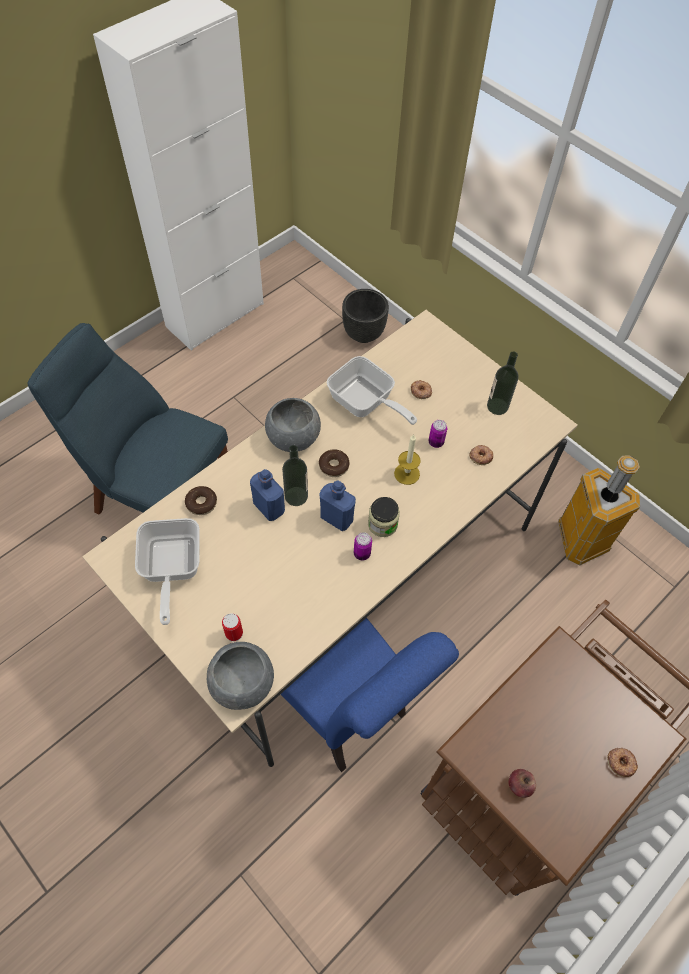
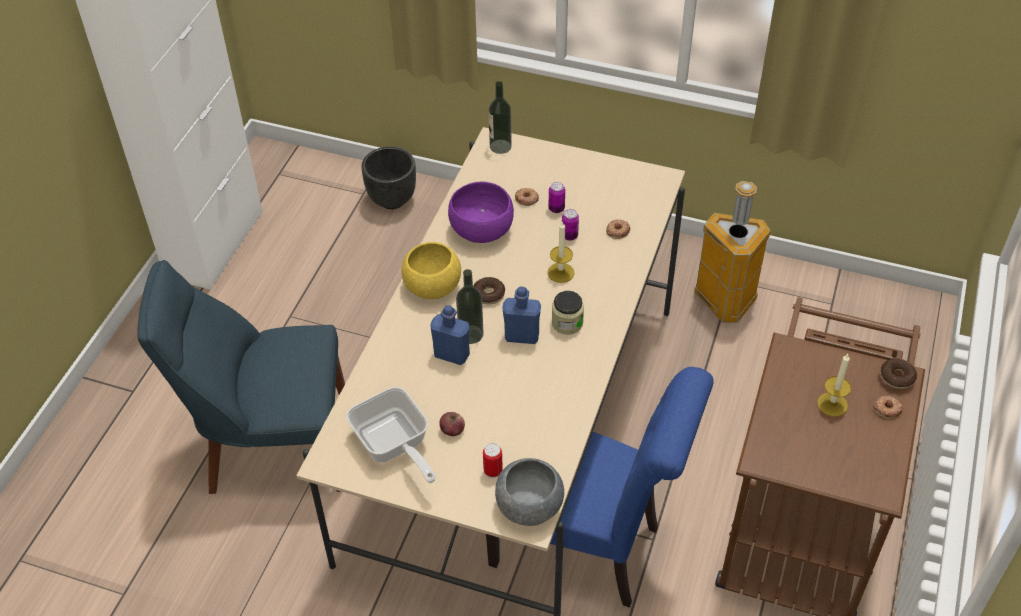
camera: 25 degrees left, 10 degrees down
(201, 503) = (383, 379): donut -> donut (897, 377)
(293, 437) = (432, 286): grey bowl -> yellow bowl
(362, 553) = (565, 355): can -> can (556, 209)
(365, 403) = (481, 230): frying pan -> purple bowl
(497, 406) = (605, 184): bottle -> bottle (500, 146)
(519, 785) = (819, 463): apple -> apple (452, 430)
(569, 729) = (832, 404): none -> candle

